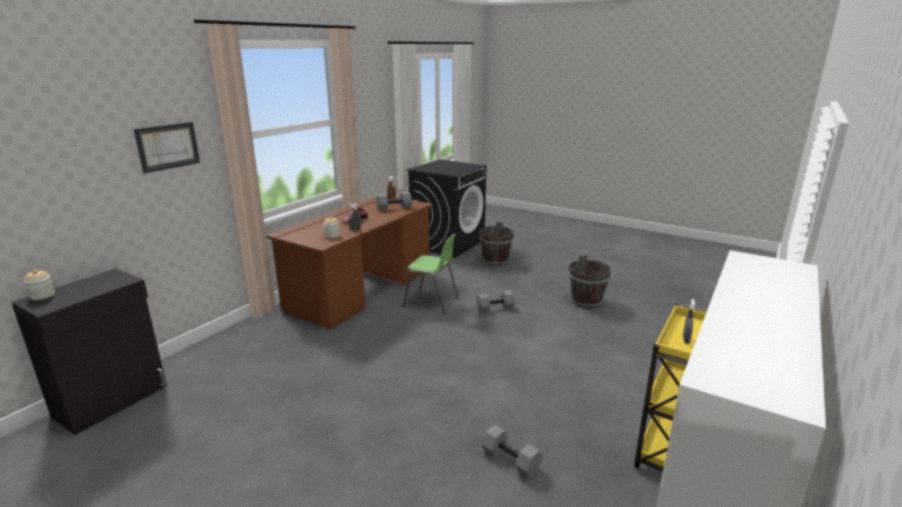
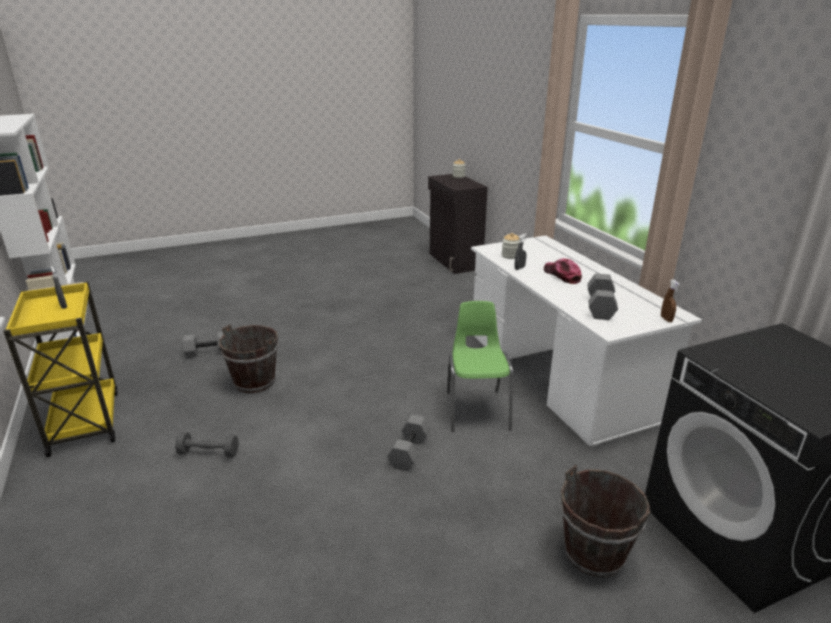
camera: 125 degrees right, 5 degrees up
(168, 146) = (528, 112): picture -> none
(361, 290) = (559, 374): brown desk -> white desk
(432, 302) = (477, 410): green chair -> green chair turned 120 degrees clockwise
(586, 301) = (325, 564): brown bucket -> brown bucket (255, 382)
(595, 367) = (209, 453): none -> grey dumbbell

